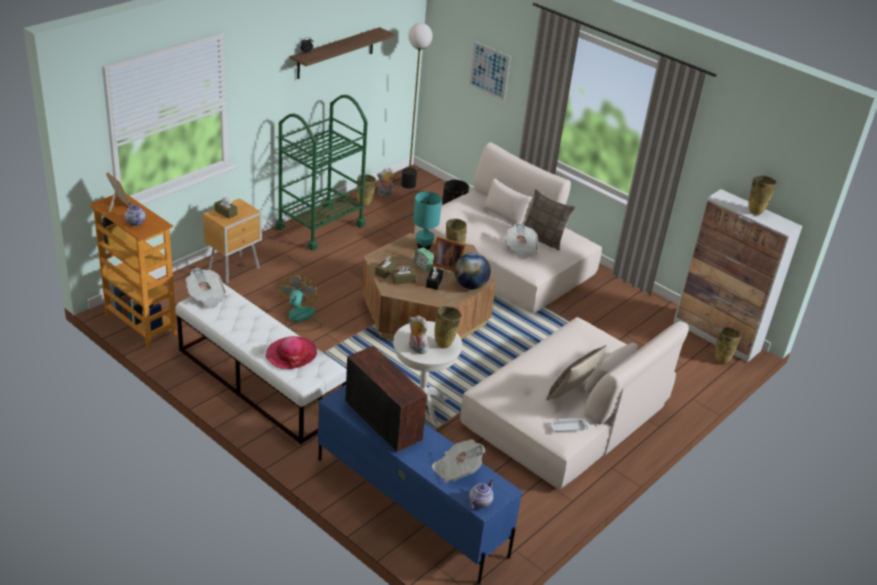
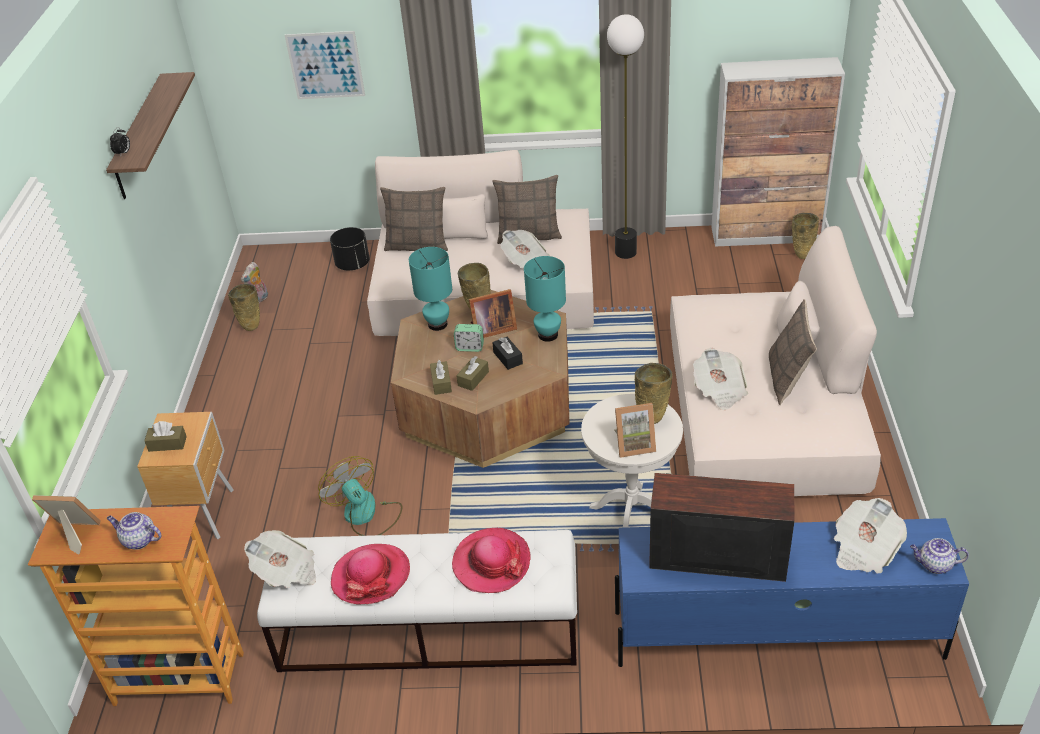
camera: 35 degrees left, 5 degrees up
(236, 323) = (371, 576): none -> hat
(320, 226) = (236, 387): green cart -> none
(408, 185) = (270, 272): floor lamp -> floor lamp (626, 252)
(416, 349) = (634, 445): plush toy -> picture frame
(470, 285) = (548, 334): globe -> turquoise table lamp
(477, 207) = (417, 245): none -> pillow
(480, 502) = (934, 565): teapot -> teapot turned 75 degrees counterclockwise
(525, 372) = (719, 390): none -> newspaper
(567, 427) = (837, 418): white tray -> none
(756, 211) = (783, 66): beige vase -> none

